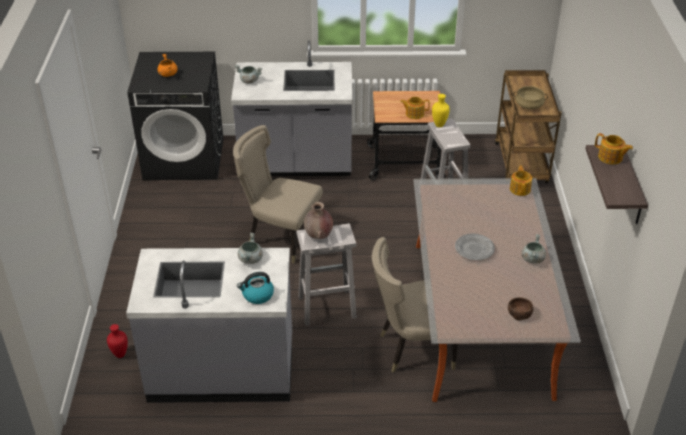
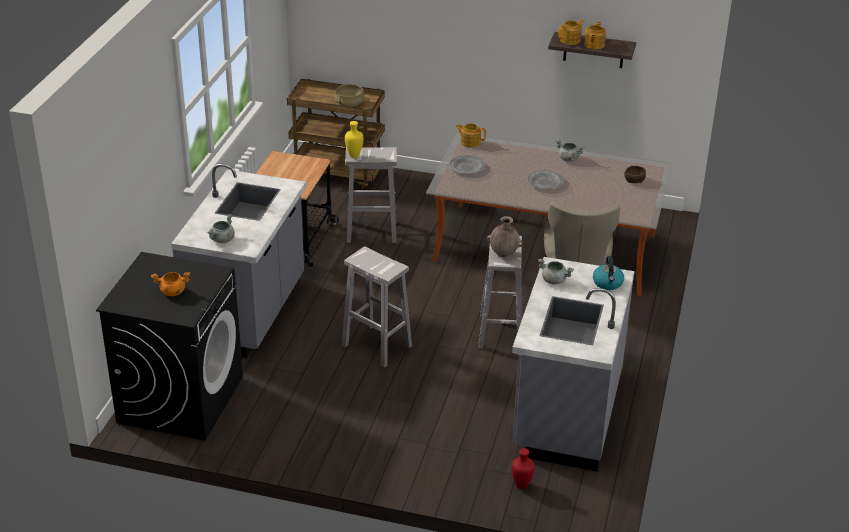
camera: 75 degrees left, 5 degrees down
(280, 237) = (375, 345): beige chair -> white stool
(414, 114) = (306, 173): teapot -> teapot (594, 45)
(471, 194) = (467, 167): none -> grey plate

